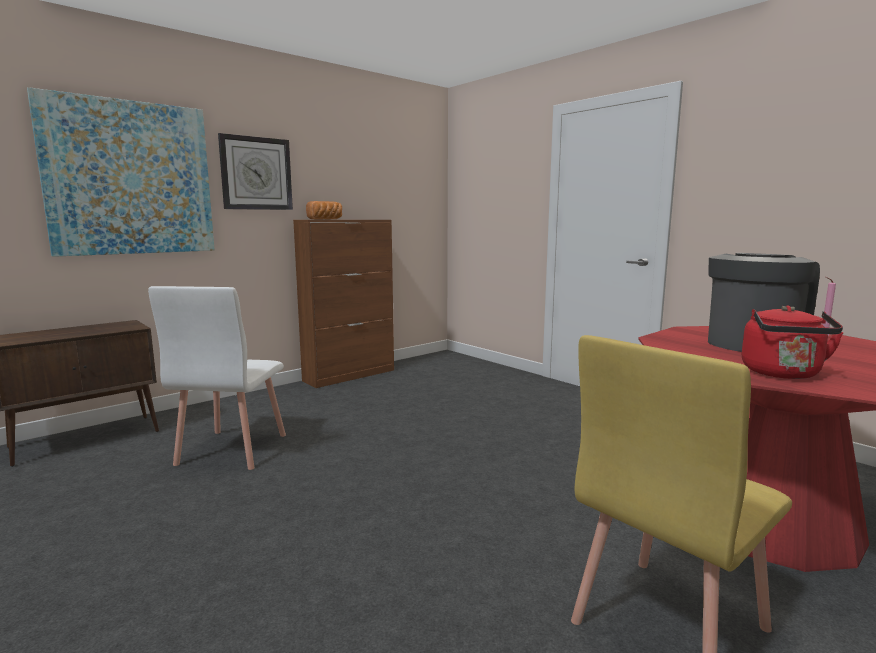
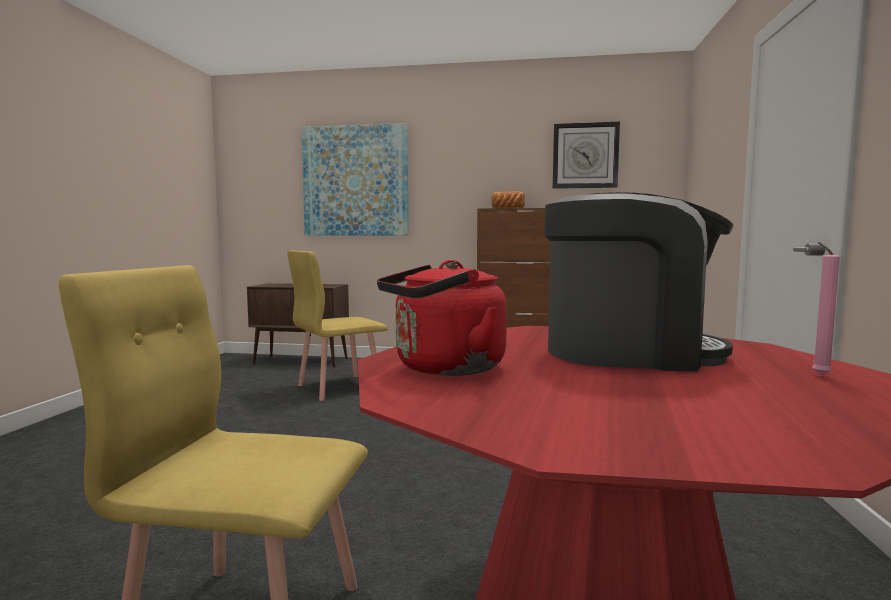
camera: 50 degrees right, 5 degrees down
(231, 449) = (339, 387): white chair -> yellow chair
(256, 173) = (449, 170): wall clock -> wall clock (585, 156)

